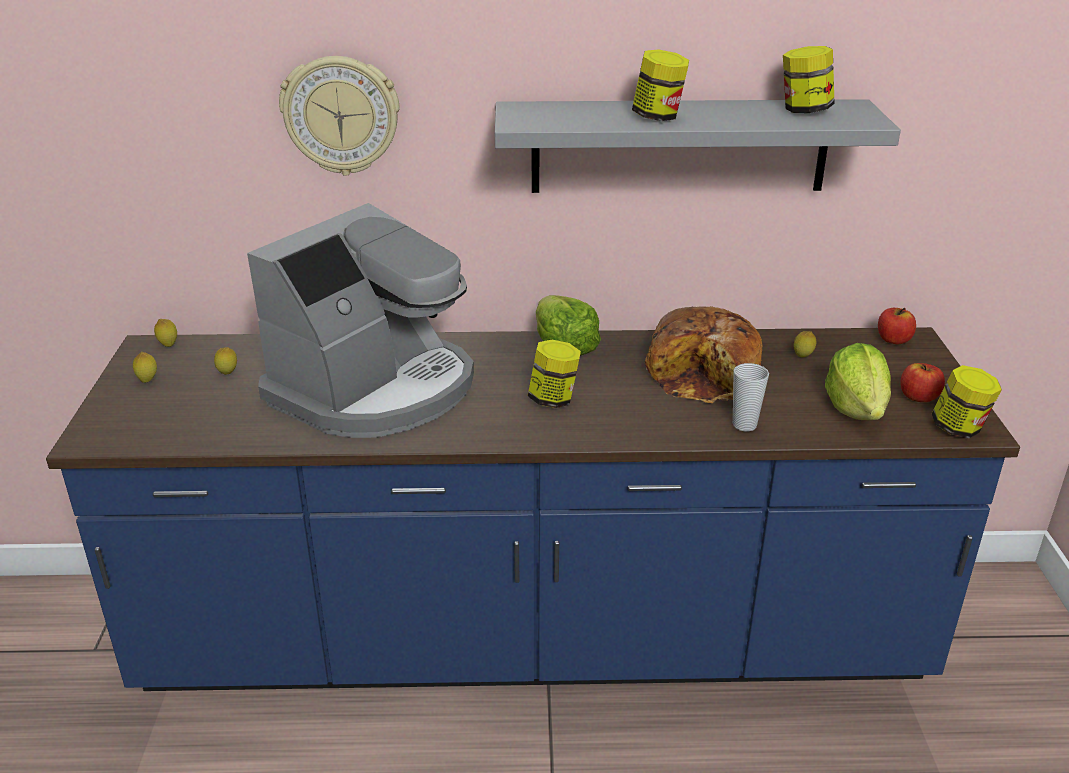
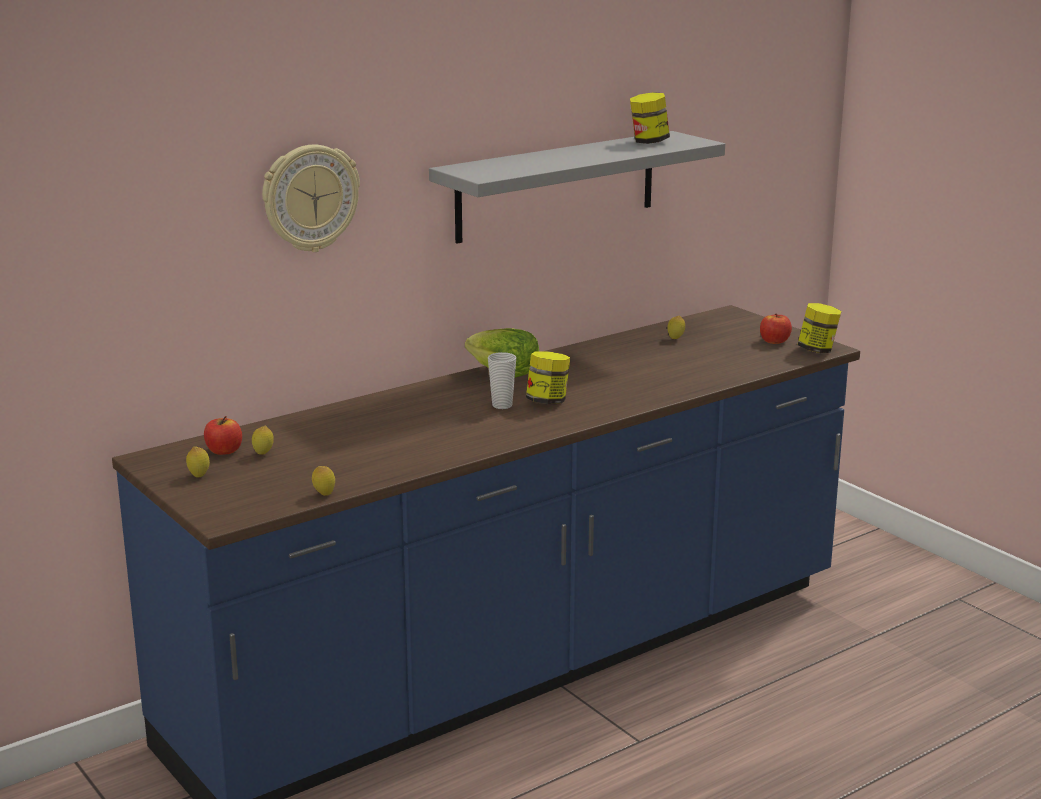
camera: 35 degrees left, 10 degrees down
(168, 345) = (169, 452): lemon -> lemon (324, 494)
(375, 389) = (405, 430): coffee machine -> none
(658, 117) = (566, 159): jar -> none
(705, 374) = (627, 363): bread -> none
(744, 425) = (693, 381): cup -> cup (502, 405)
(856, 408) = (747, 356): lettuce -> none
(893, 340) = (718, 316): apple -> apple (224, 451)

